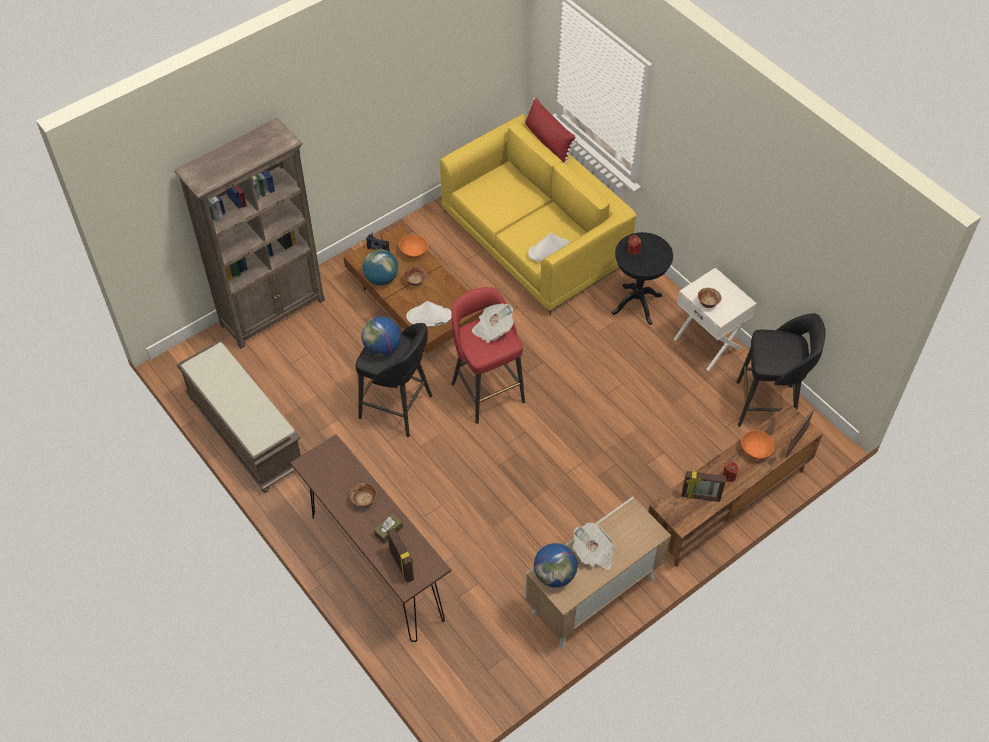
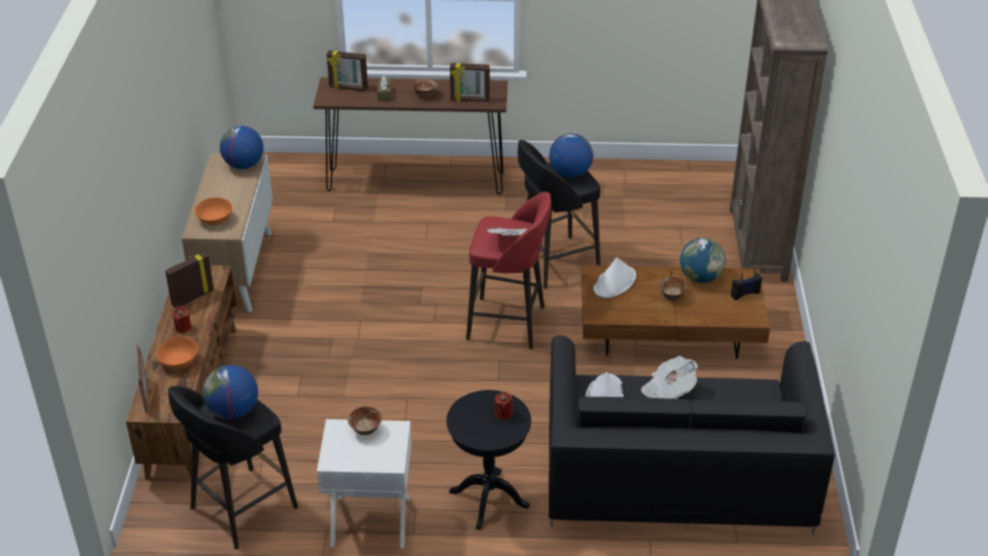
camera: 130 degrees right, 15 degrees down
(244, 432) = (628, 175): brown bench -> none
(344, 466) = (470, 100): none -> picture frame
(413, 252) = (716, 315): orange bowl -> orange bowl (215, 220)
(535, 239) = (676, 475): yellow sofa -> black sofa
(548, 141) = (754, 443): red pillow -> none
(593, 553) = (230, 192): newspaper -> newspaper (668, 391)
(776, 350) = (233, 412): none -> globe

